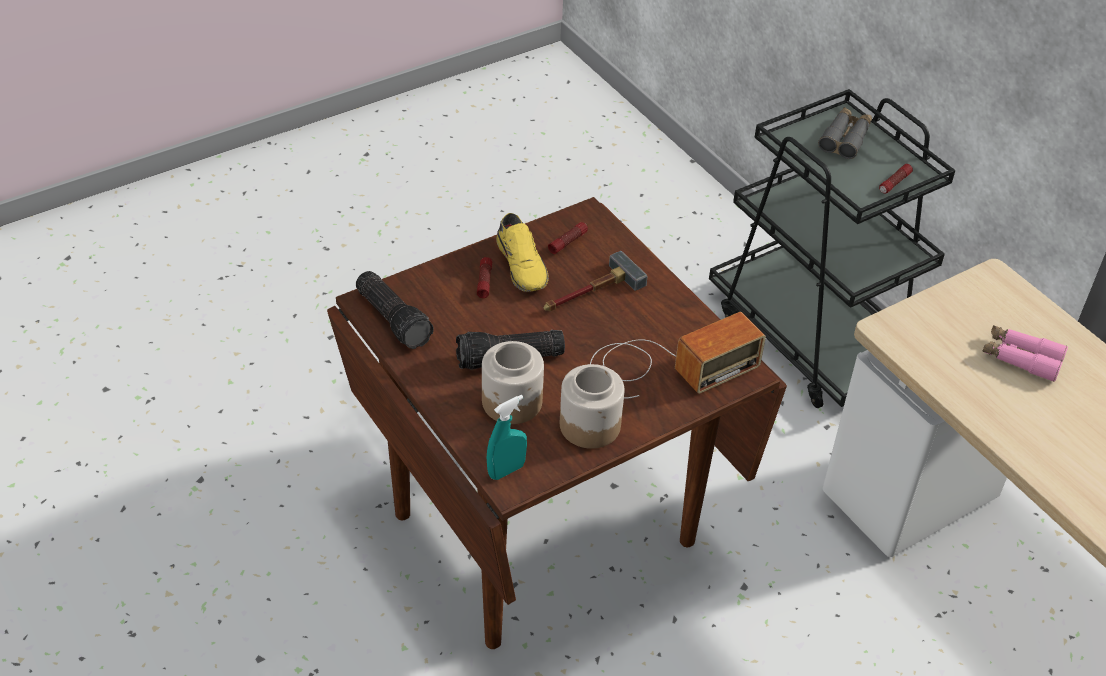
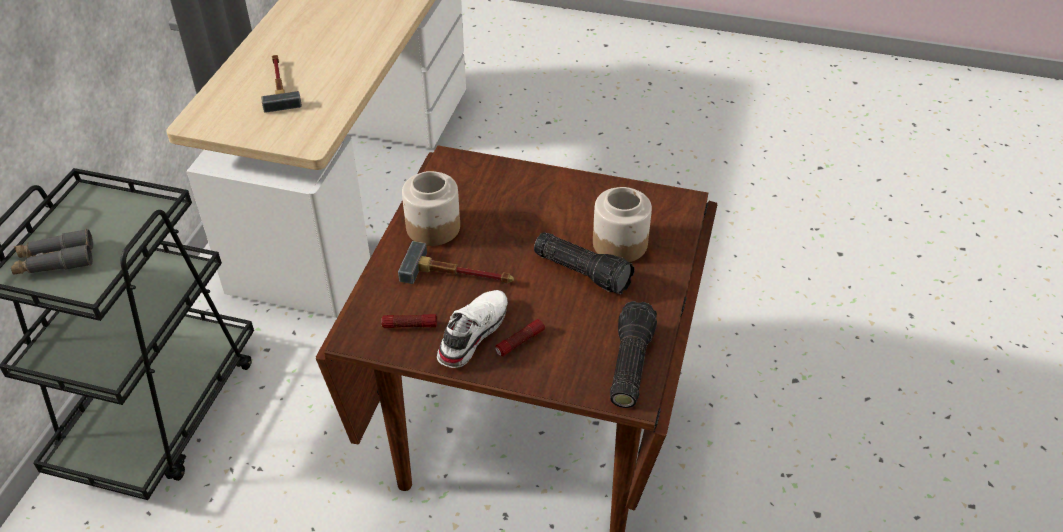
camera: 130 degrees left, 0 degrees up
(506, 470) = (677, 209): turquoise spray bottle -> none
(523, 265) = (471, 333): yellow shoe -> white shoe
(590, 425) = (589, 198): jar -> jar (432, 227)
(666, 366) = (489, 195): radio -> none
(894, 183) = (110, 205): flashlight -> none
(1021, 359) = (279, 85): pink binoculars -> hammer

